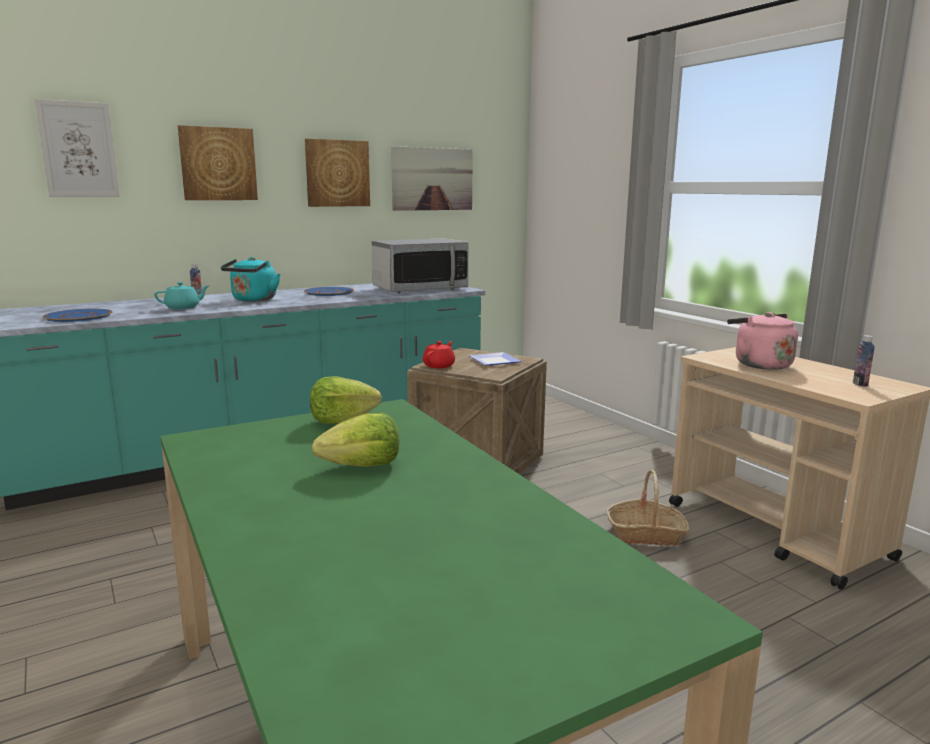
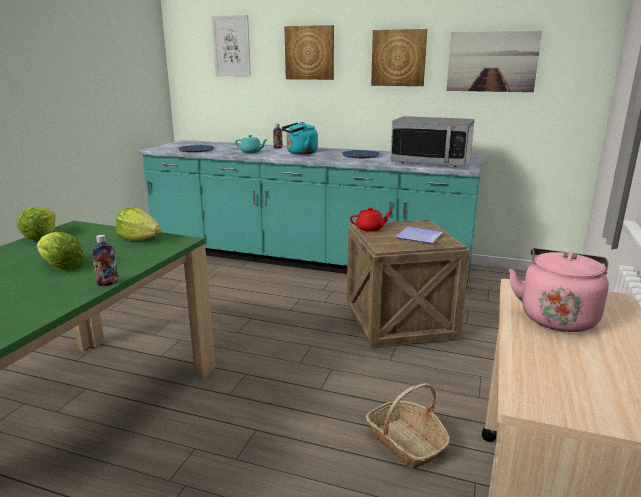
camera: 50 degrees right, 5 degrees up
(195, 460) = (41, 236): none -> lettuce
(860, 384) = (604, 391): bottle -> bottle (108, 283)

